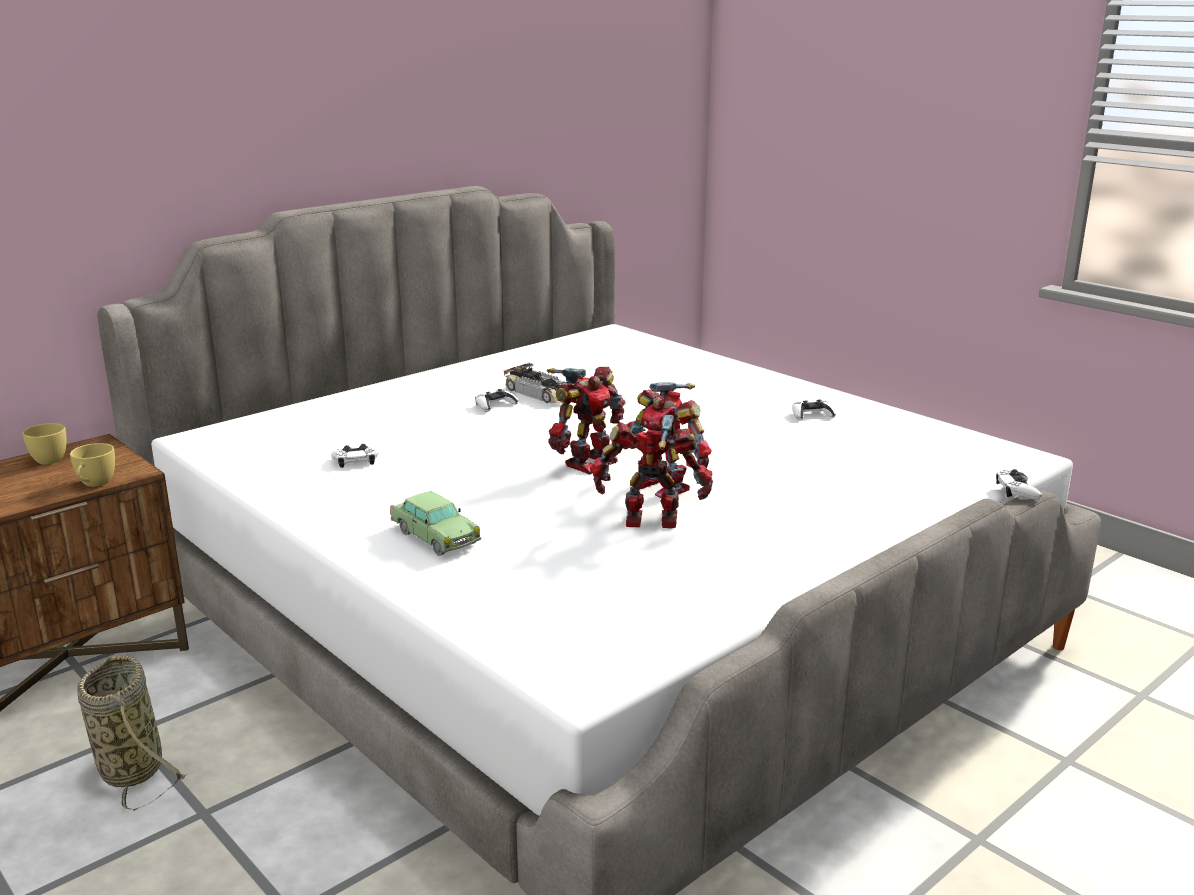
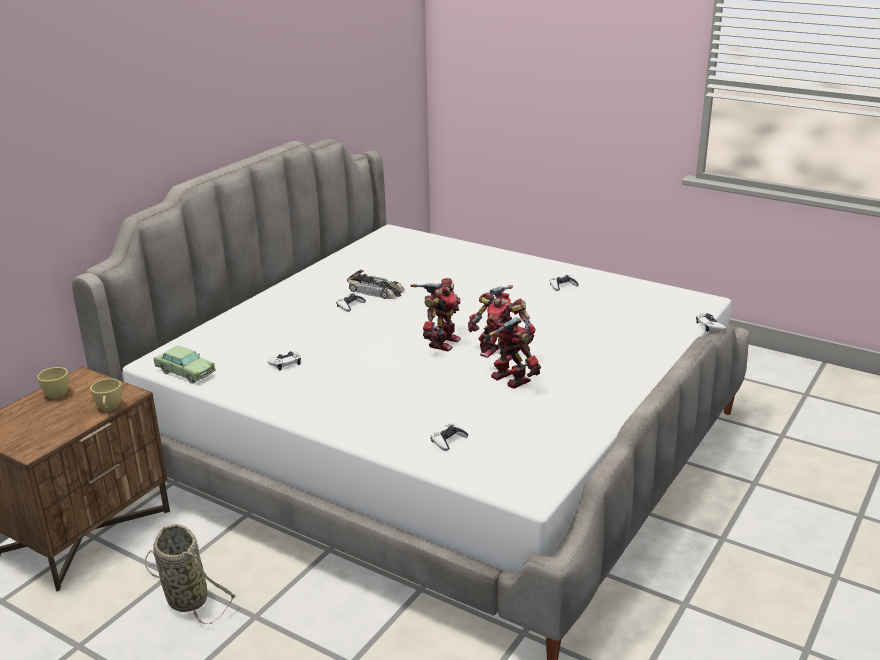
camera: 15 degrees left, 5 degrees up
(435, 537) = (380, 412): toy car -> toy car (185, 373)
(506, 588) = (448, 440): none -> white game controller
(652, 522) = (508, 380): toy robot -> toy robot turned 60 degrees clockwise

